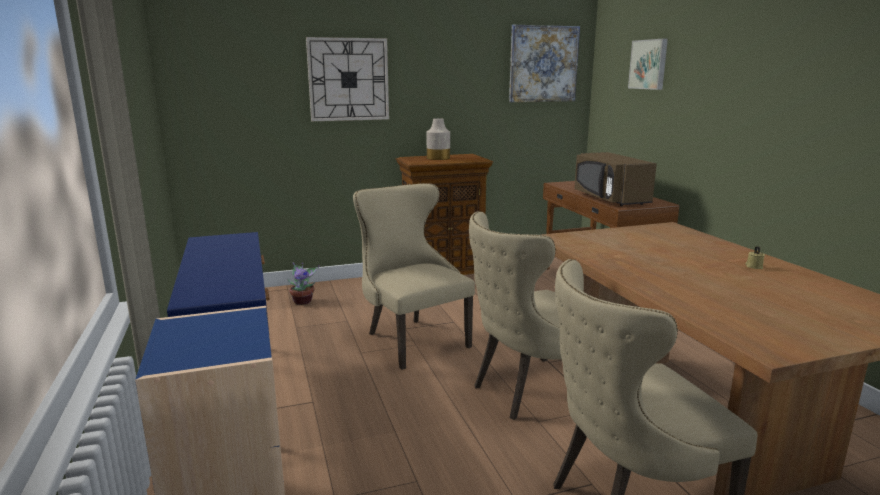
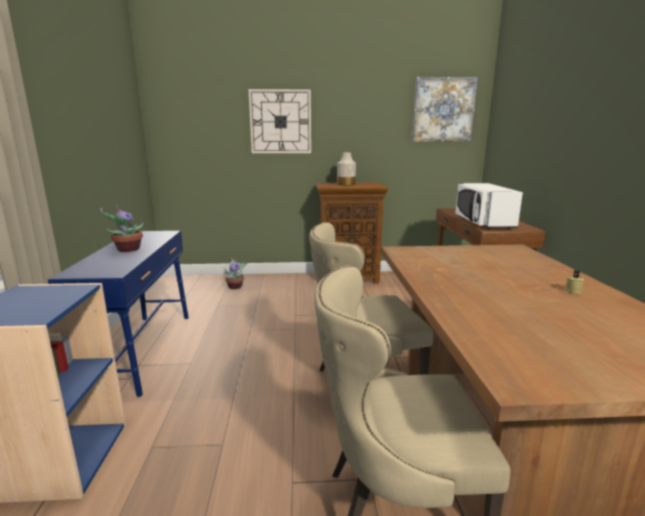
camera: 15 degrees right, 0 degrees up
(221, 263) = (127, 250): none -> potted plant
(412, 340) = (294, 325): beige chair -> none
(609, 198) = (482, 222): brown microwave -> white microwave
(649, 64) = (530, 105): picture -> none

